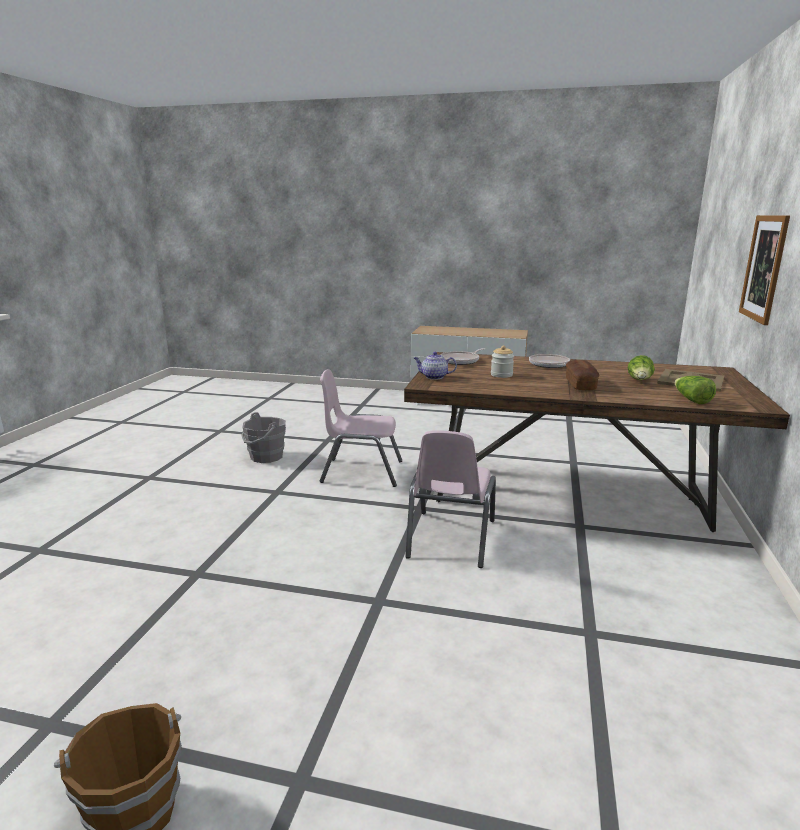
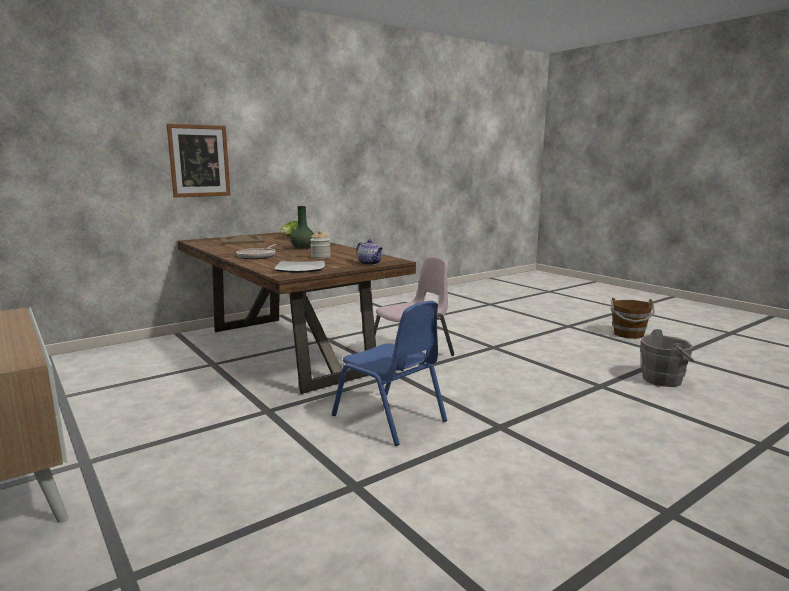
camera: 140 degrees left, 5 degrees down
(265, 457) = (474, 487): grey bucket -> grey bucket (663, 380)
(361, 472) = (389, 418): pink chair -> blue chair
(461, 361) = (300, 269): frying pan -> plate
(580, 384) = (303, 247): bread -> green vase
(640, 381) = (264, 244): lettuce -> none

